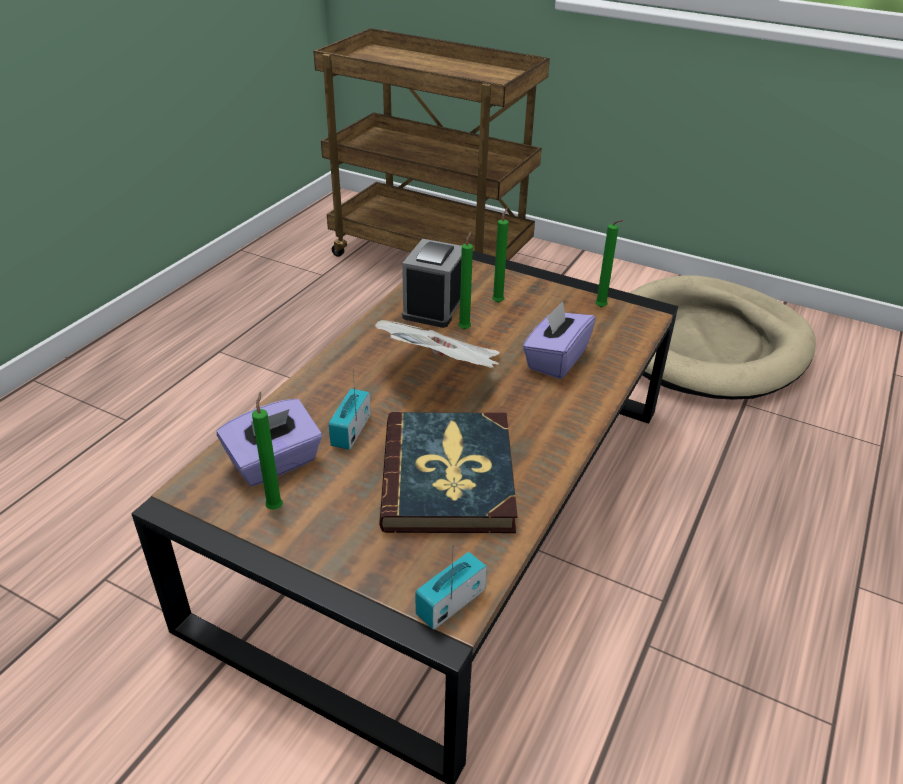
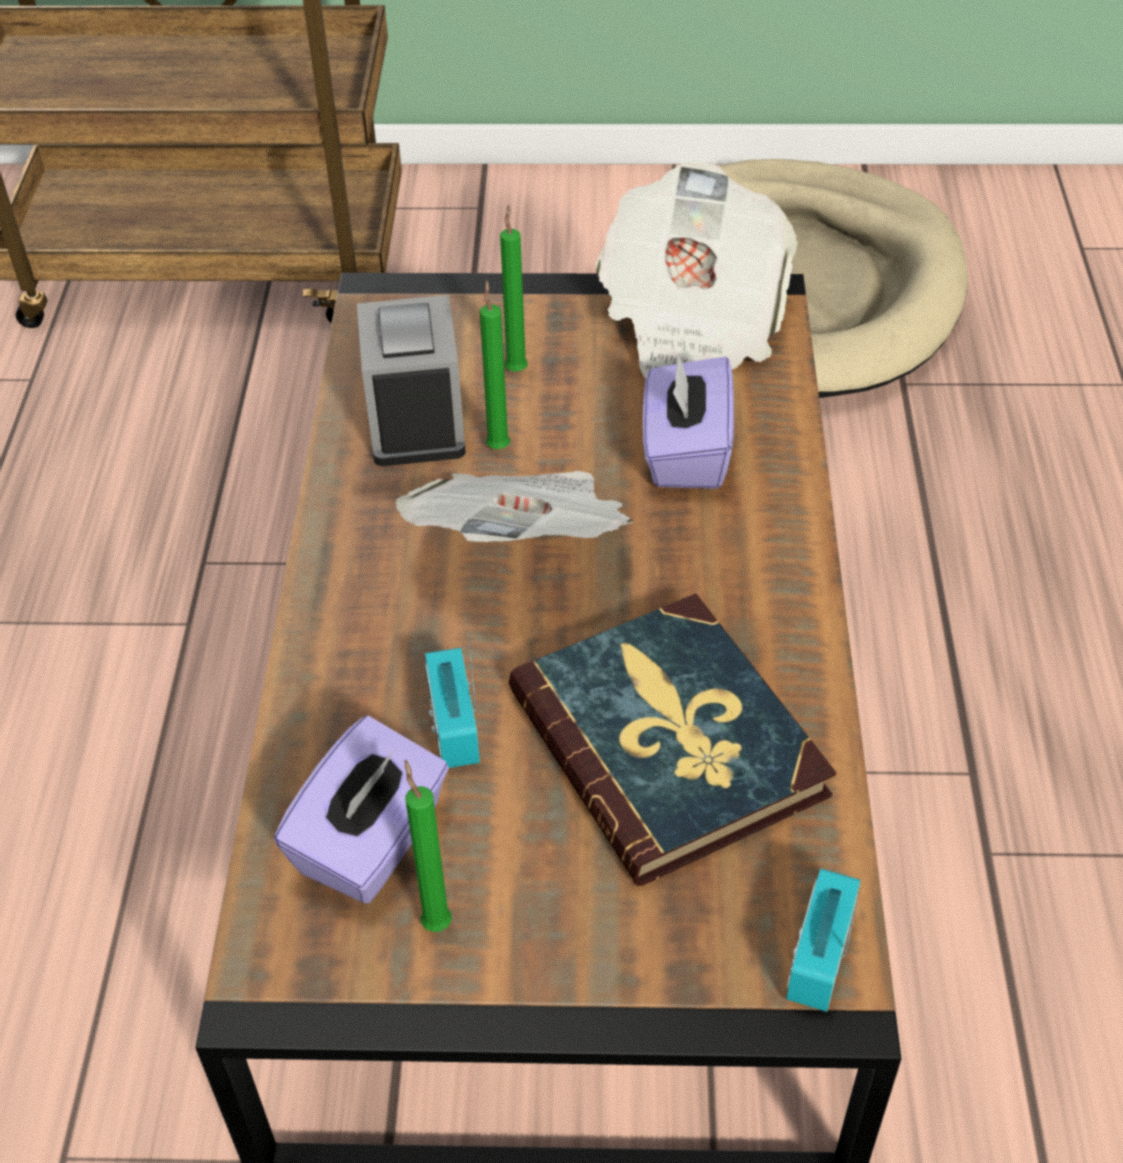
camera: 25 degrees left, 10 degrees up
(602, 308) = (691, 321): green candle -> newspaper

